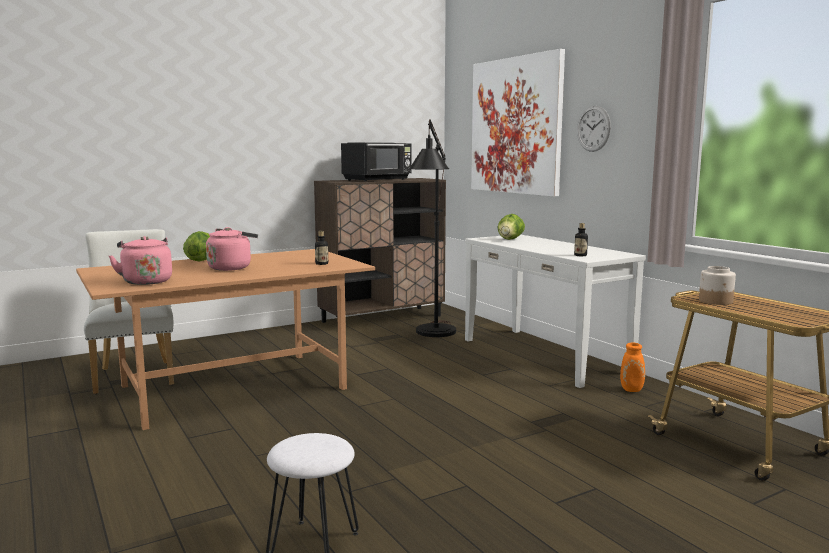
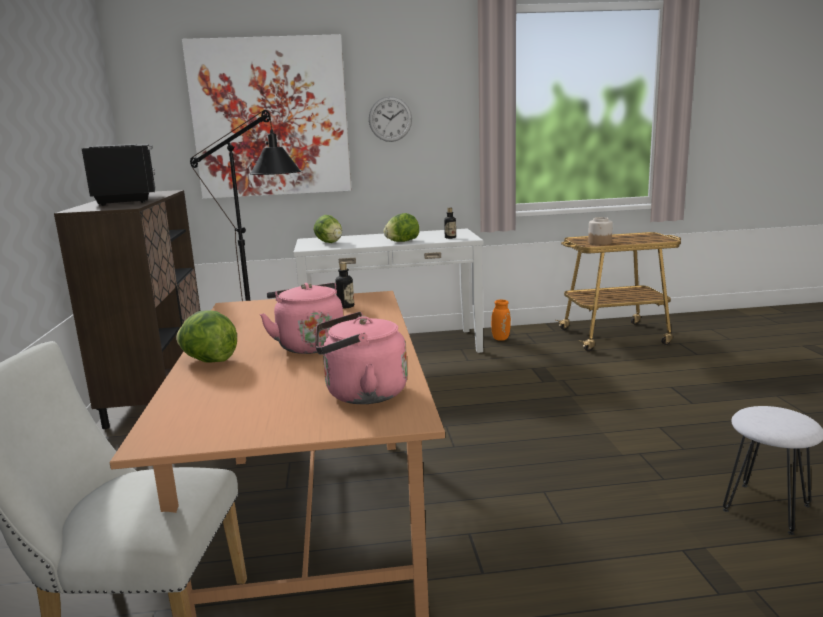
camera: 65 degrees left, 5 degrees up
(540, 249) = (402, 241): none -> lettuce

